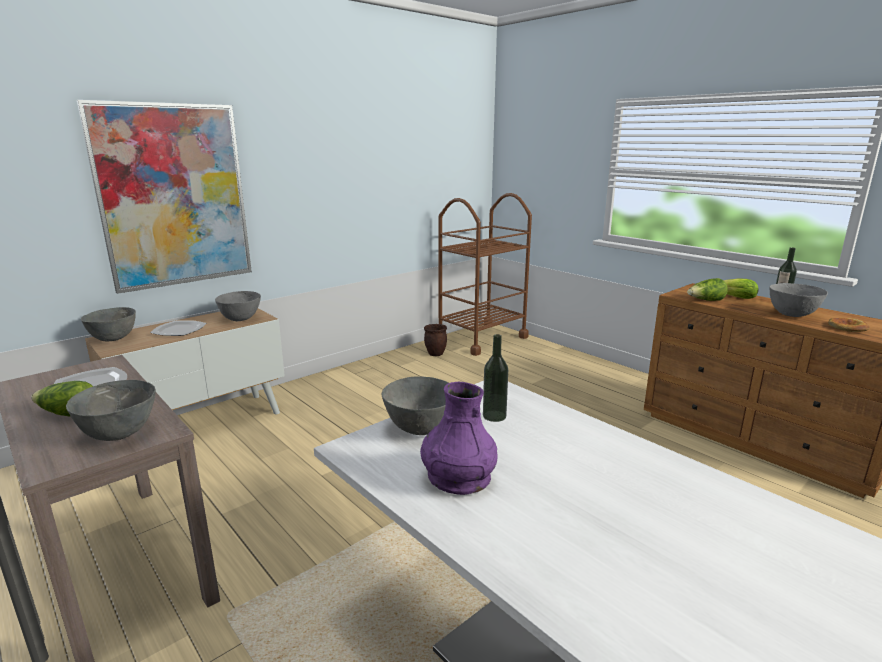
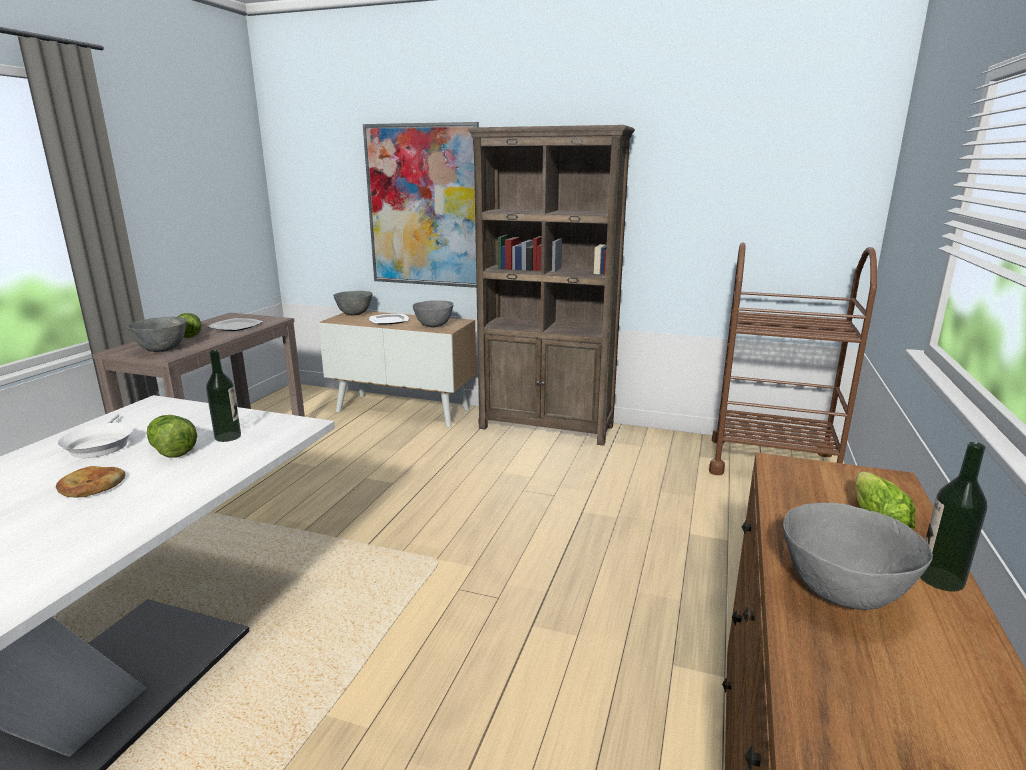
camera: 60 degrees right, 0 degrees up
(343, 378) = (547, 427): none -> brown bookcase
(421, 429) = (192, 417): grey bowl -> none
(435, 354) = (674, 450): brown planter -> none
(458, 478) = (100, 445): purple vase -> white frying pan
(706, 301) = (787, 492): lettuce -> lettuce (172, 450)
(847, 328) = (849, 682): bread -> bread (91, 486)

